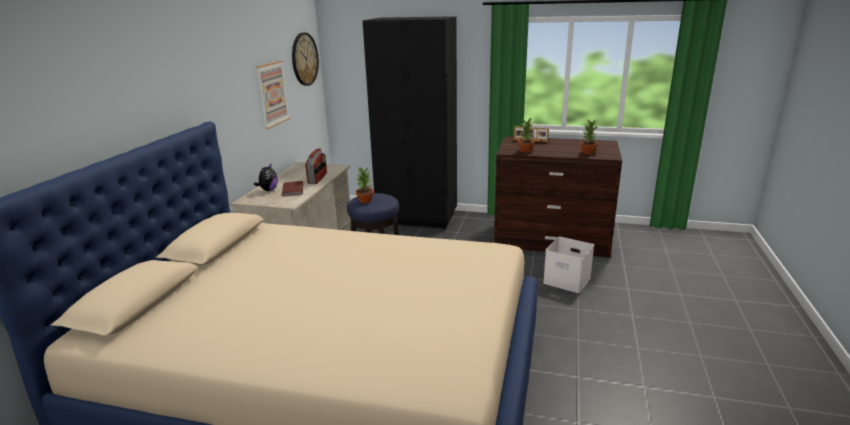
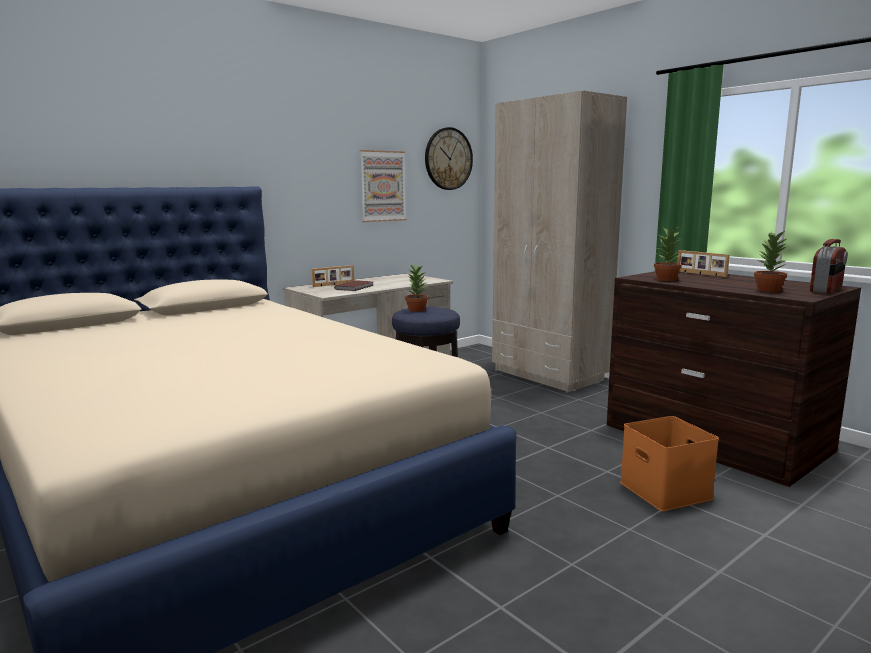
camera: 35 degrees right, 10 degrees down
(268, 190) = (334, 285): plush toy -> picture frame
(318, 178) = (396, 284): radio -> radio (826, 289)
(418, 217) = (550, 375): black wardrobe -> beige wardrobe
(568, 280) = (667, 491): white storage box -> orange storage box

